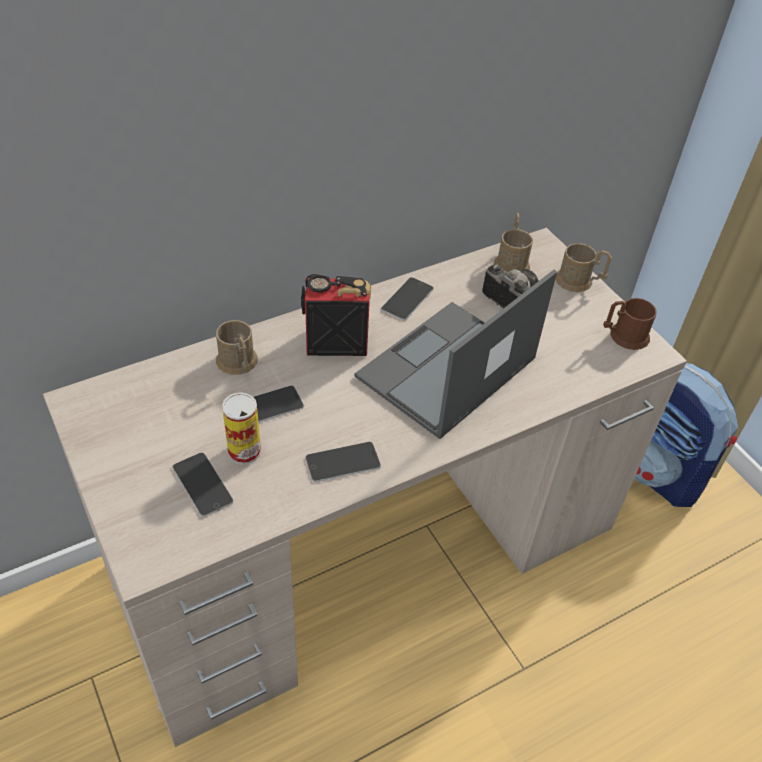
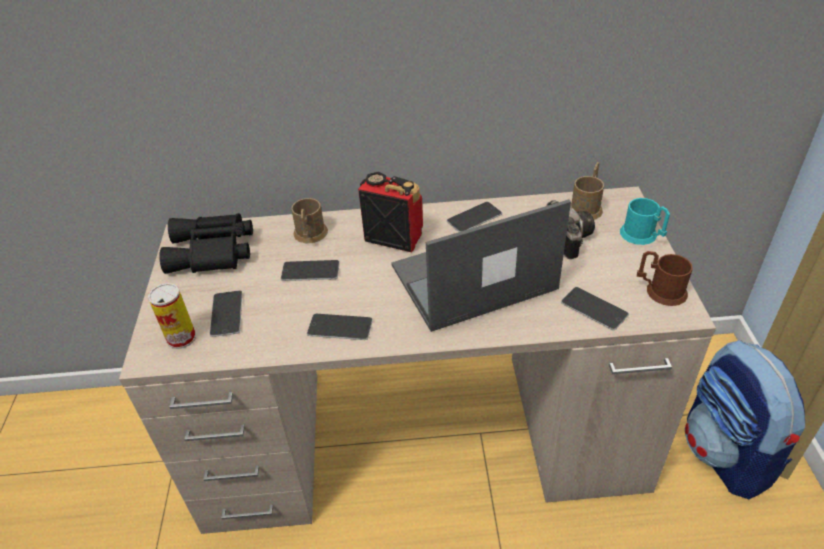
camera: 30 degrees right, 5 degrees down
(132, 415) = (212, 252): none -> black binoculars
(244, 451) = (272, 298): can -> can (181, 338)
(577, 370) = (594, 308): none -> phone
(579, 282) = (642, 236): brown mug -> turquoise mug

